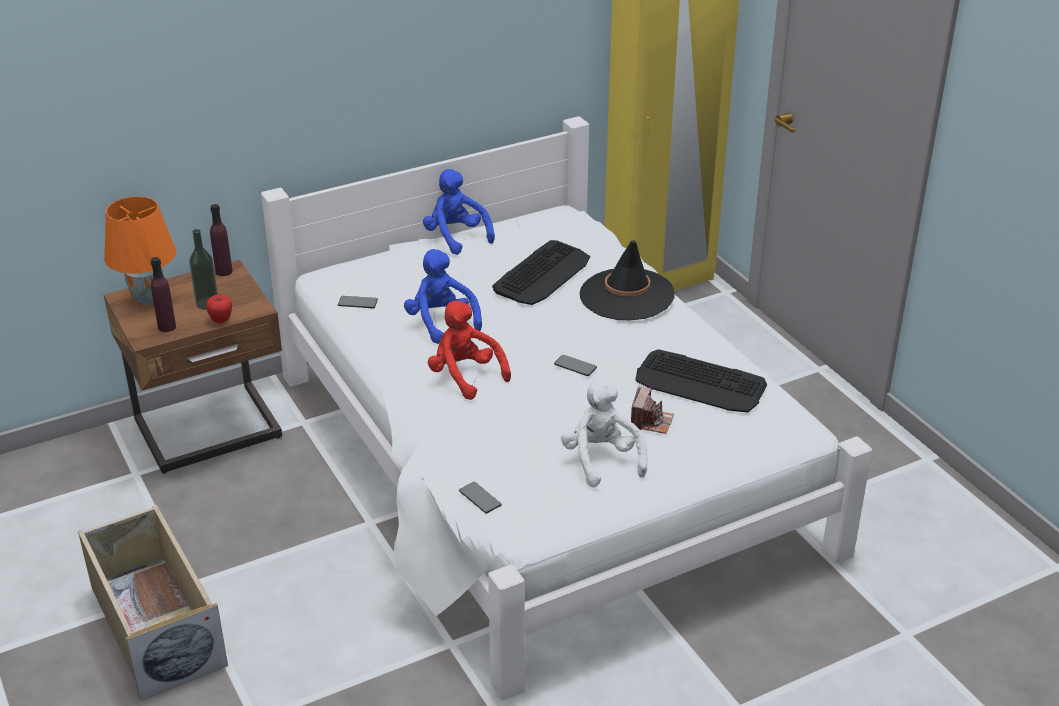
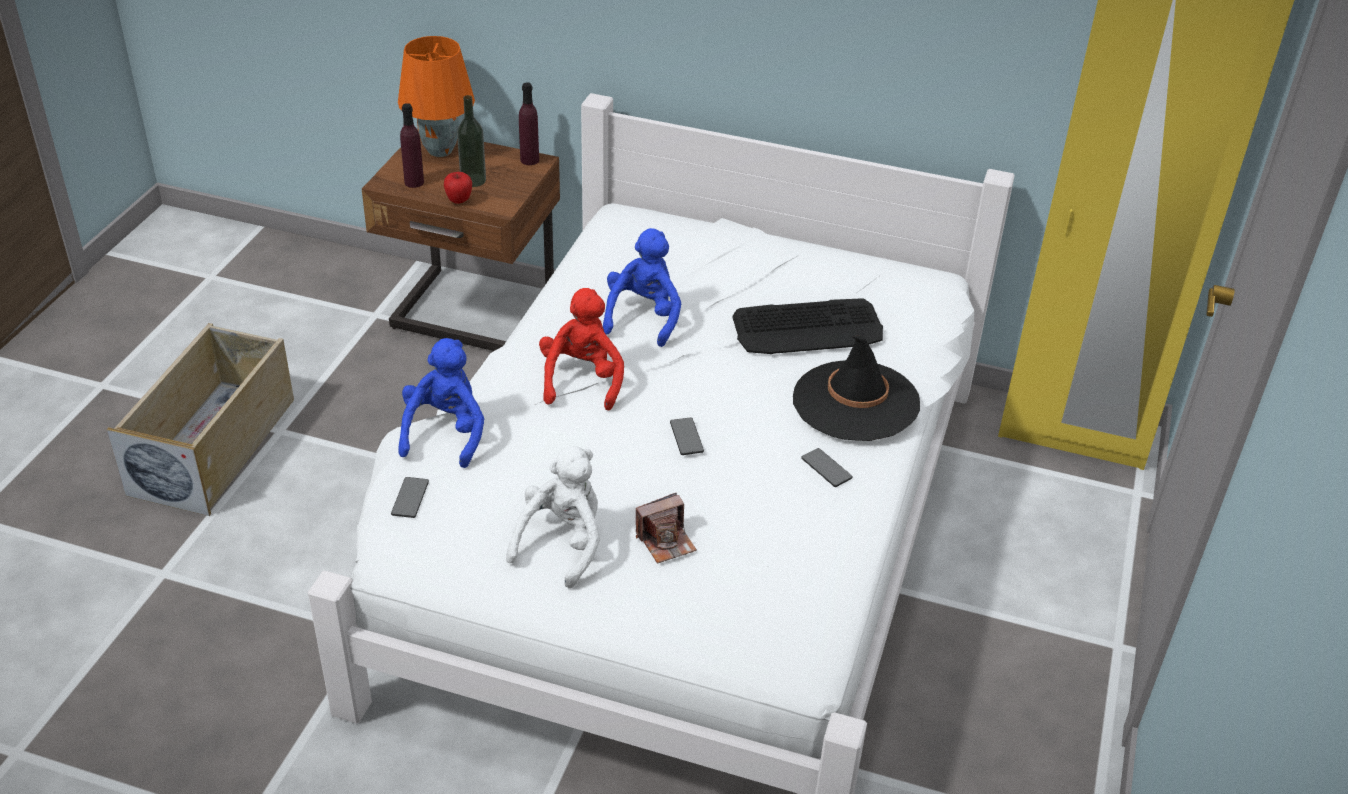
camera: 45 degrees right, 5 degrees up
(357, 303) = (607, 255): phone -> phone (826, 468)
(456, 237) = (791, 245): blue plush toy -> blue plush toy (445, 433)
(700, 383) = (777, 540): keyboard -> none

